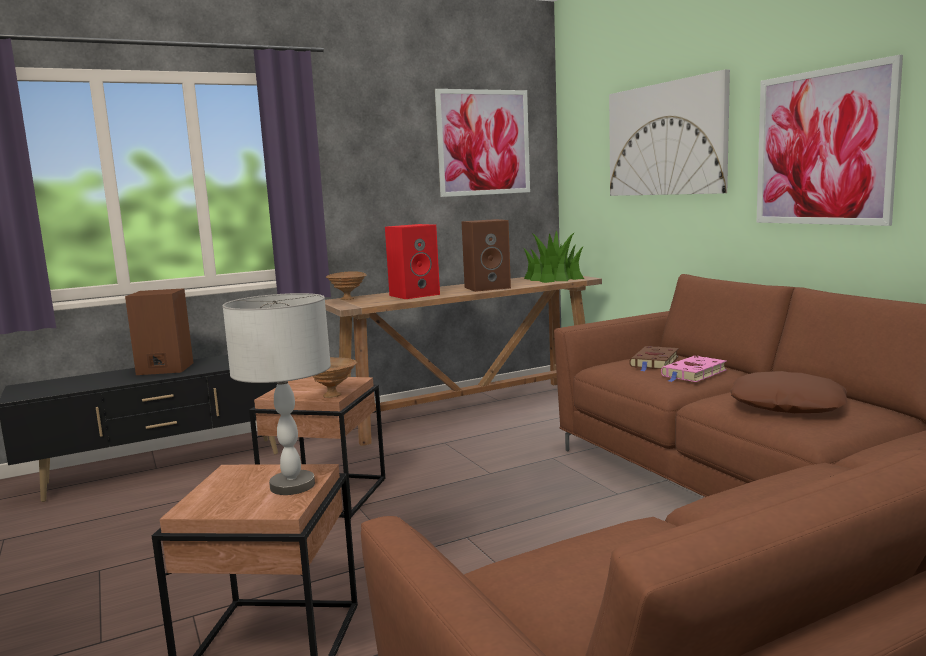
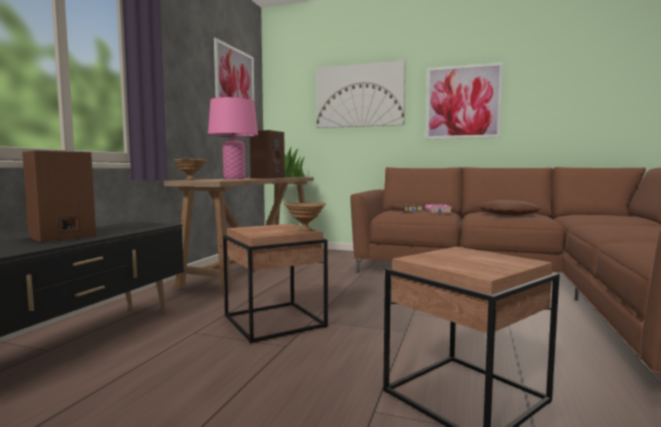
camera: 45 degrees left, 5 degrees down
(293, 485) = (482, 255): grey table lamp -> none
(415, 295) = (234, 179): red speaker -> pink table lamp

